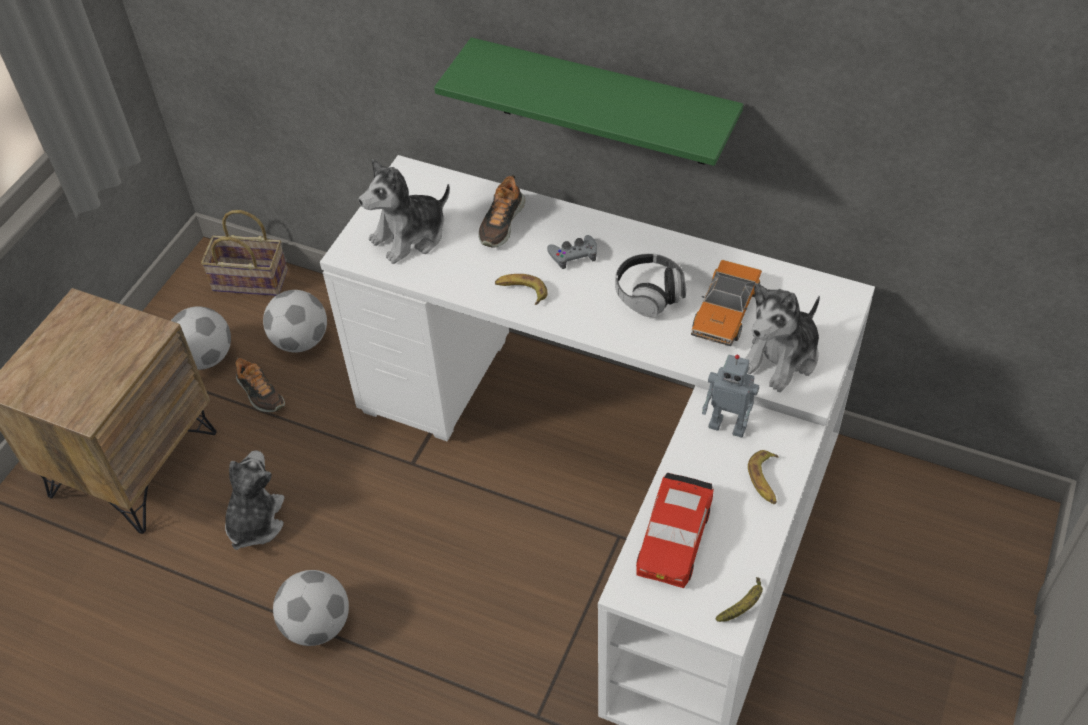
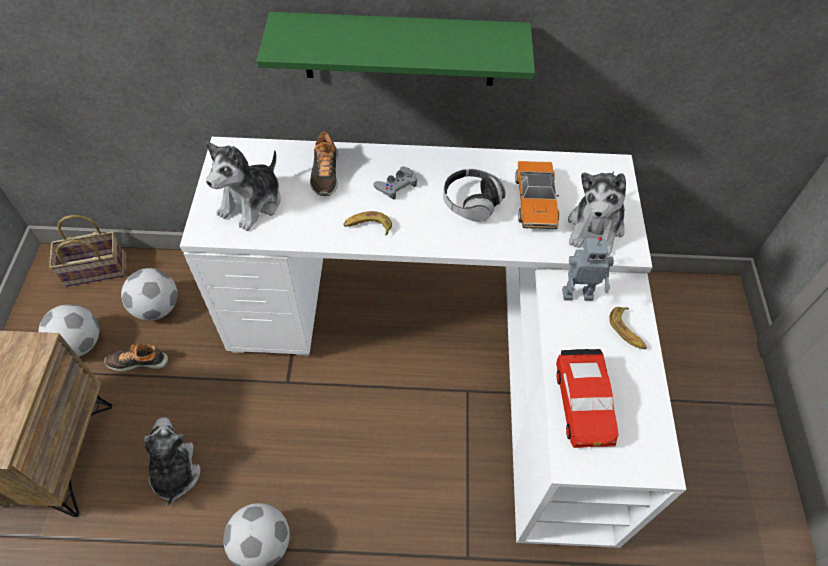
camera: 25 degrees left, 5 degrees up
(260, 393) = (138, 361): shoe -> shoe turned 150 degrees clockwise
(743, 605) = (664, 444): banana -> none

